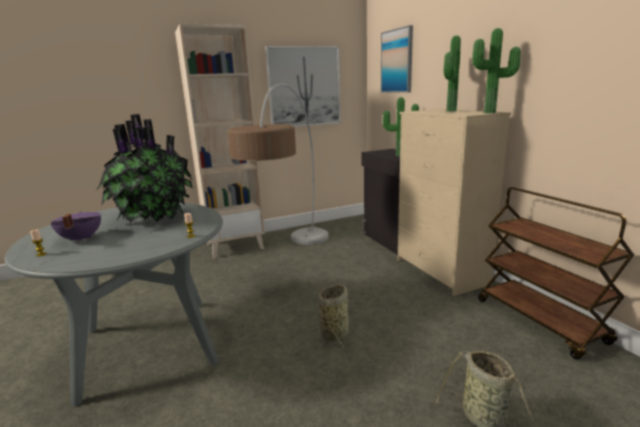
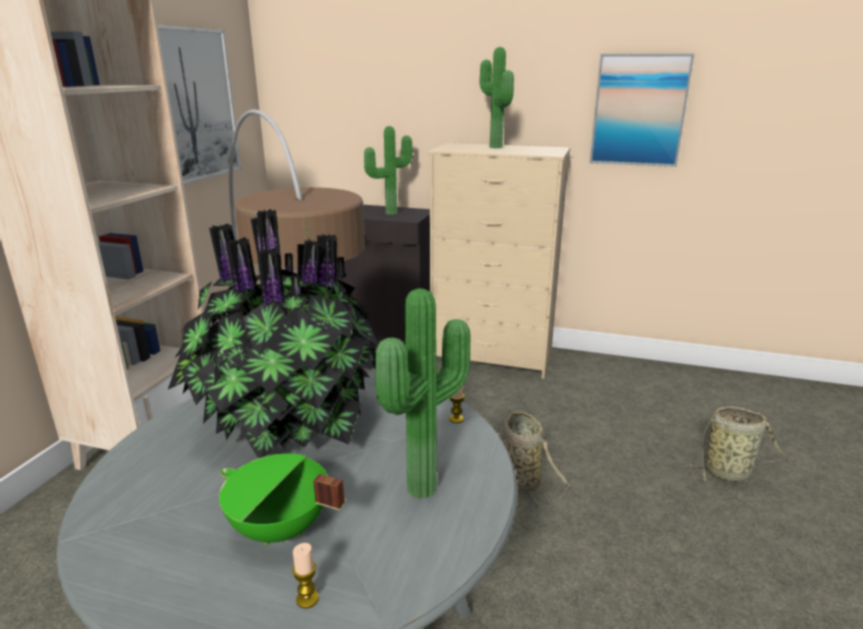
camera: 50 degrees left, 5 degrees up
(80, 239) = (279, 530): purple cooking pot -> green cooking pot
(397, 61) = (339, 66): picture -> picture (639, 110)
(491, 112) = (559, 149): potted plant -> potted plant (427, 490)
(540, 321) = (631, 369): brown cart -> none

